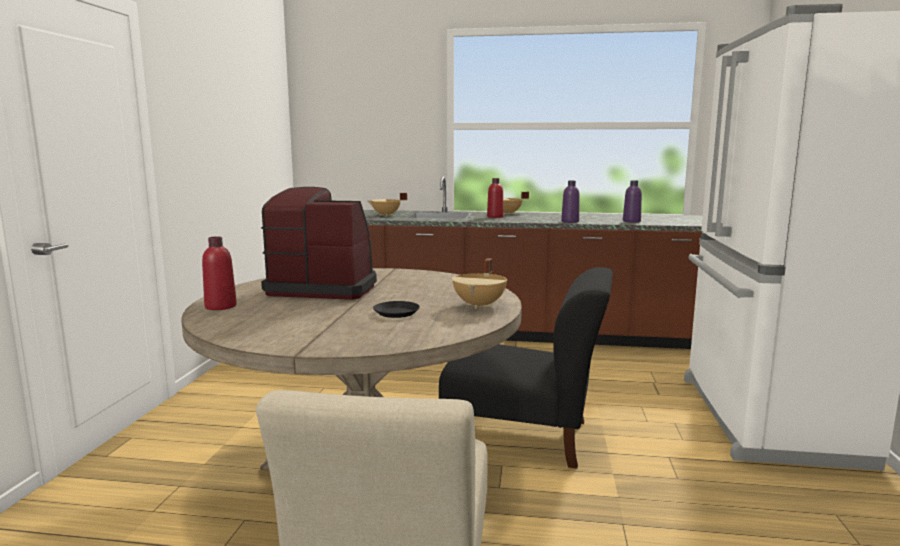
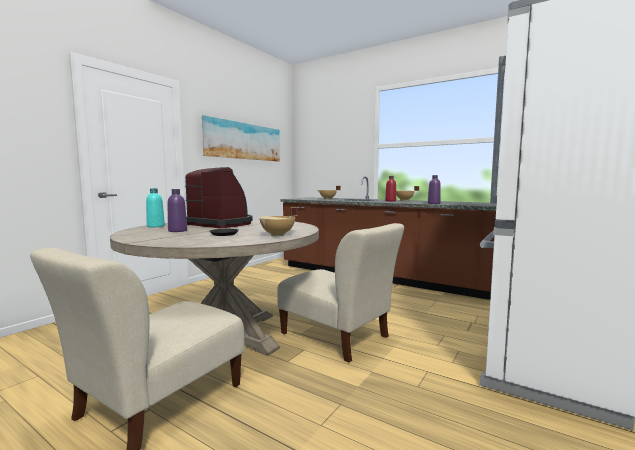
camera: 25 degrees right, 5 degrees down
(220, 306) = (155, 226): red bottle -> turquoise bottle
(230, 115) = (243, 141): none -> picture
(524, 437) = (337, 337): black chair -> beige chair
(631, 221) = (481, 204): purple bottle -> purple bottle (177, 231)

